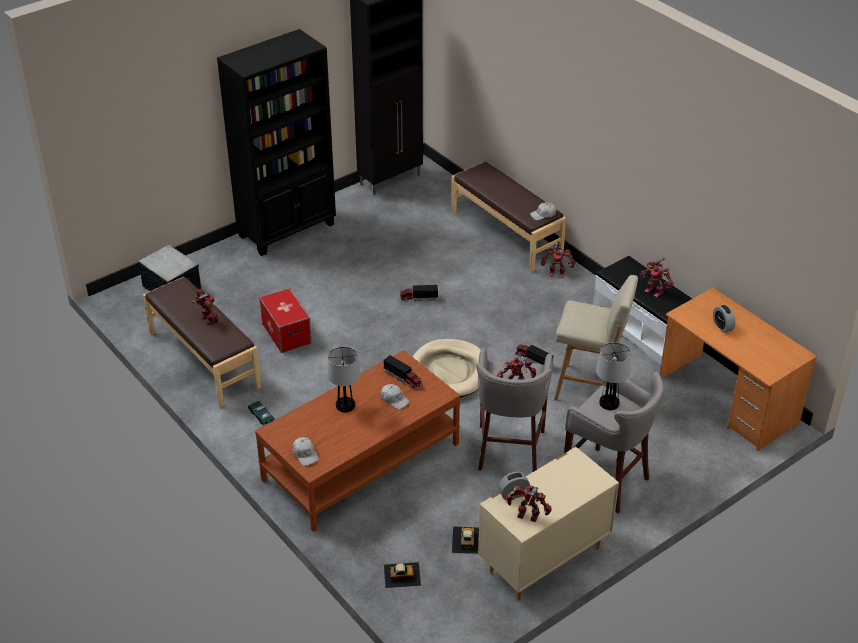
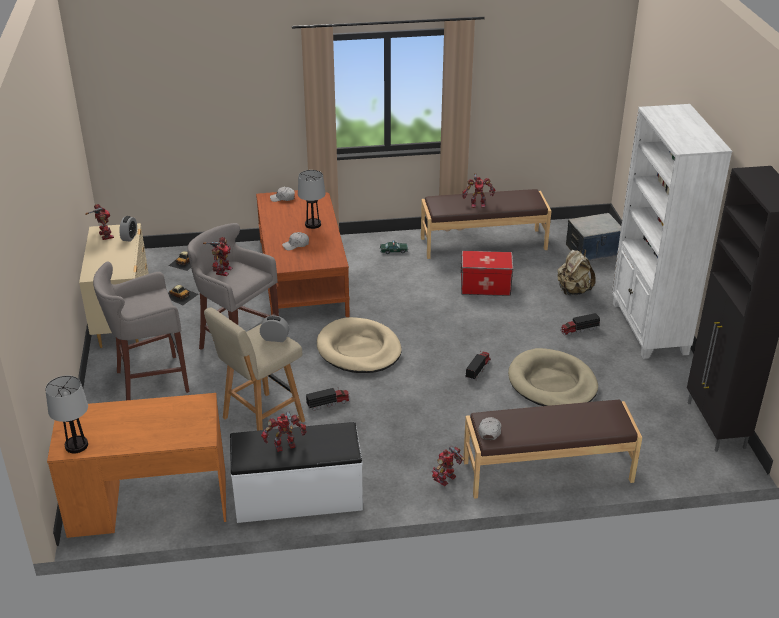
camera: 120 degrees right, 5 degrees down
(256, 281) = (573, 291): none -> beige backpack
(288, 230) = (648, 329): black bookcase -> white bookcase
(403, 378) = (315, 255): toy truck -> toy truck (578, 330)
(404, 257) = (552, 383): none -> beige dog bed
(528, 516) = (105, 236): toy robot -> toy robot turned 75 degrees counterclockwise
(609, 403) = (150, 306): table lamp -> table lamp (76, 446)
(722, 326) = (157, 419): alarm clock -> alarm clock (275, 338)

